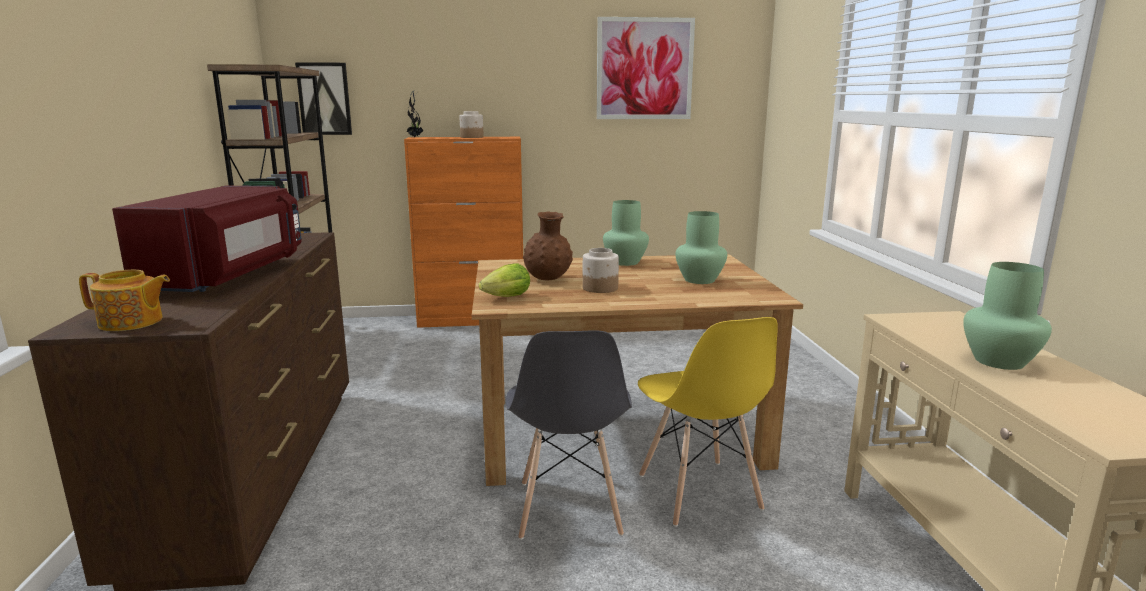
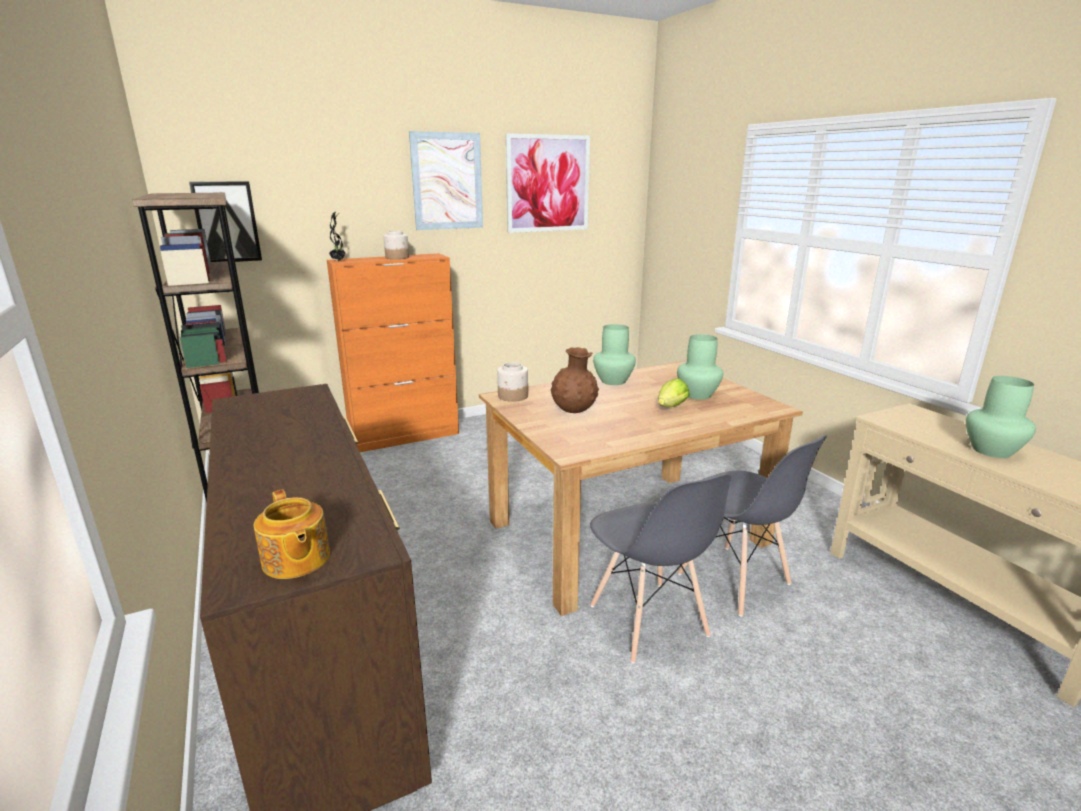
camera: 20 degrees left, 5 degrees up
(131, 322) = (295, 560): teapot -> teapot turned 75 degrees clockwise
(228, 276) = (303, 466): red microwave -> none
(504, 298) = (564, 440): lettuce -> lettuce (670, 408)
(532, 65) = (447, 181): none -> picture
(600, 288) = (631, 416): jar -> jar (513, 396)
(698, 493) = (734, 580): yellow chair -> grey chair

